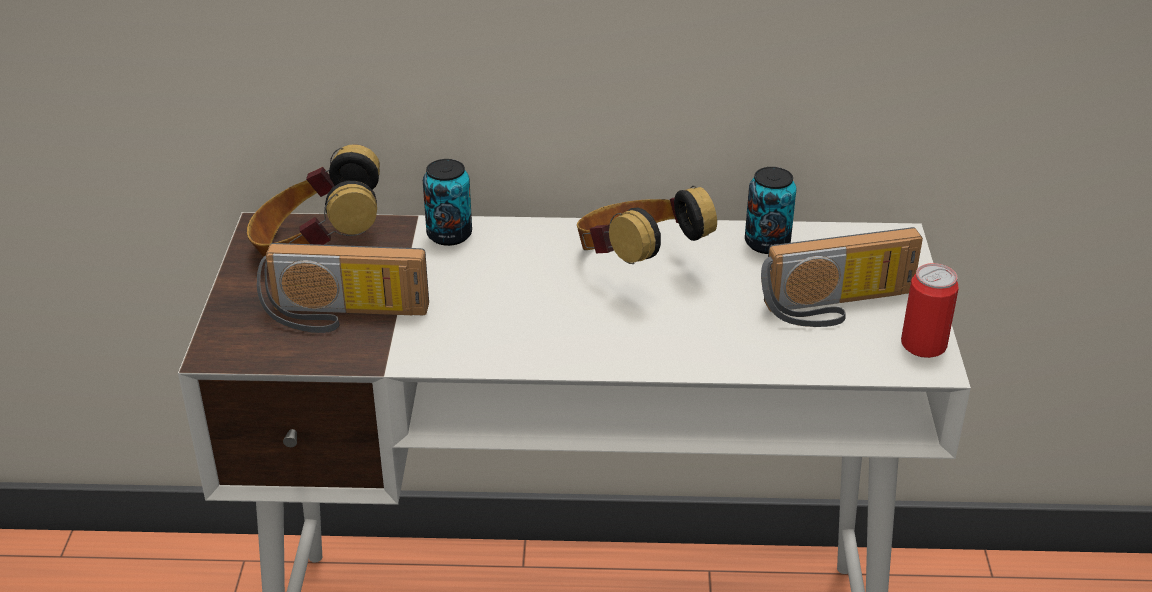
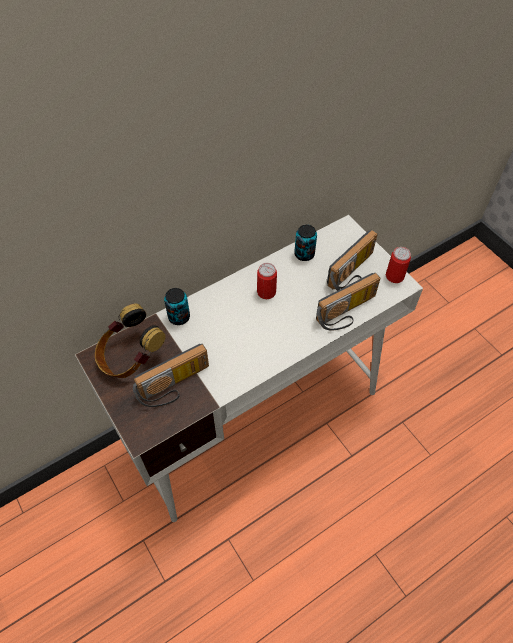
camera: 35 degrees left, 20 degrees up
(637, 264) = (266, 292): headphones -> can
(762, 356) = (347, 313): none -> radio

